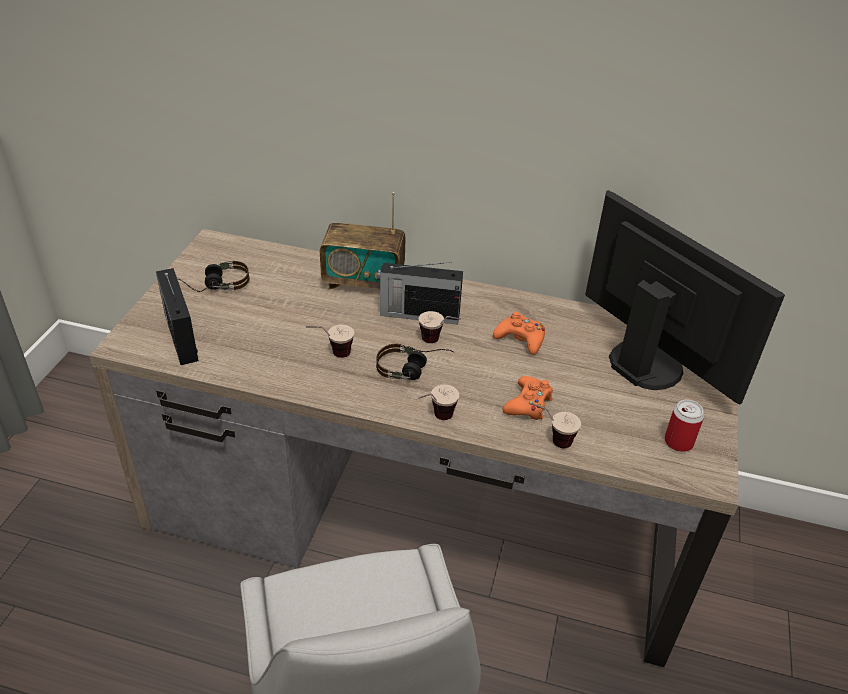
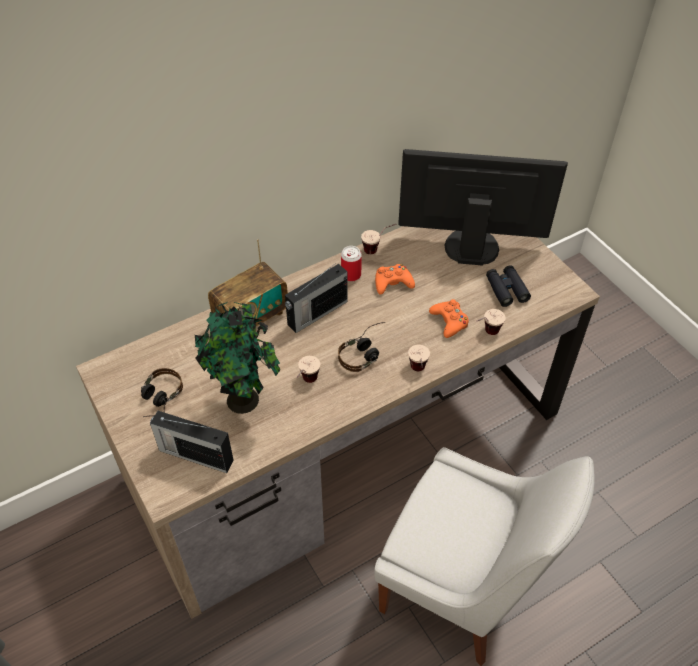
camera: 45 degrees left, 10 degrees up
(268, 331) = (245, 402): none -> potted plant
(438, 342) = (354, 323): cup -> cup (378, 249)
(631, 422) = (506, 289): none -> black binoculars
(678, 442) = (539, 283): can -> can (351, 275)

